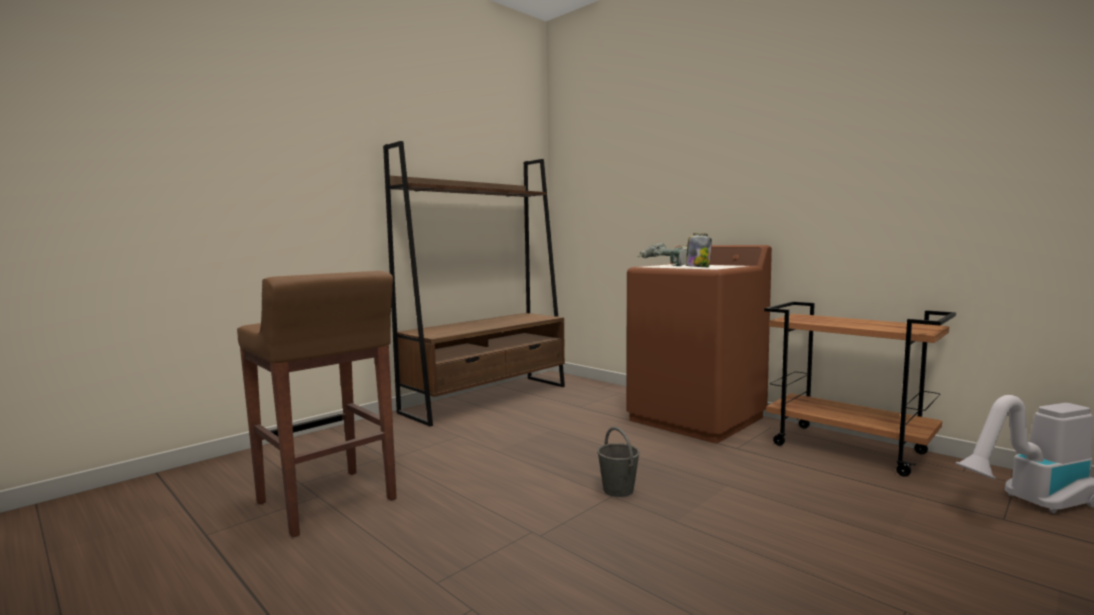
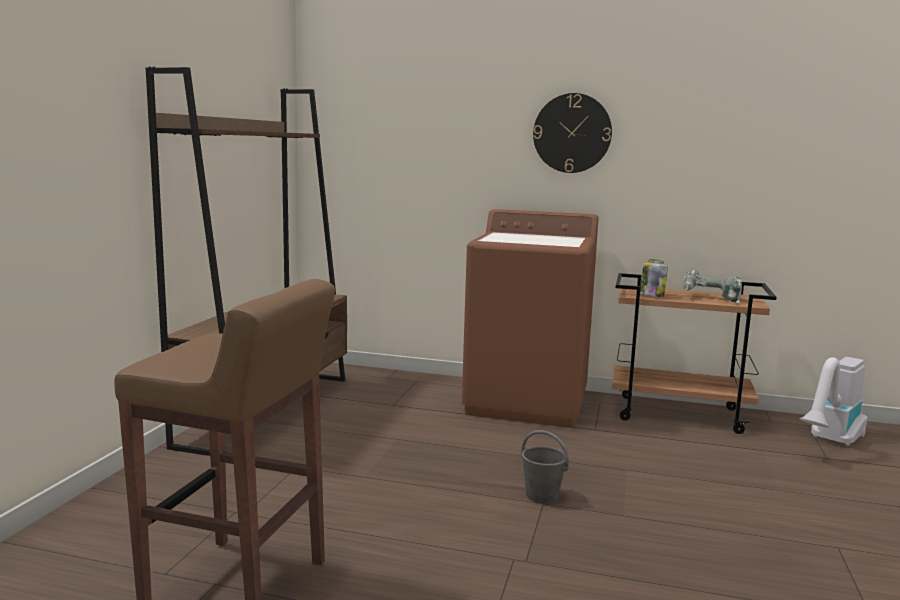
camera: 30 degrees left, 5 degrees up
(664, 265) = (499, 237): power drill -> power drill (710, 298)
(697, 267) = (548, 242): jar -> jar (651, 295)
(747, 171) = (572, 133): none -> wall clock

